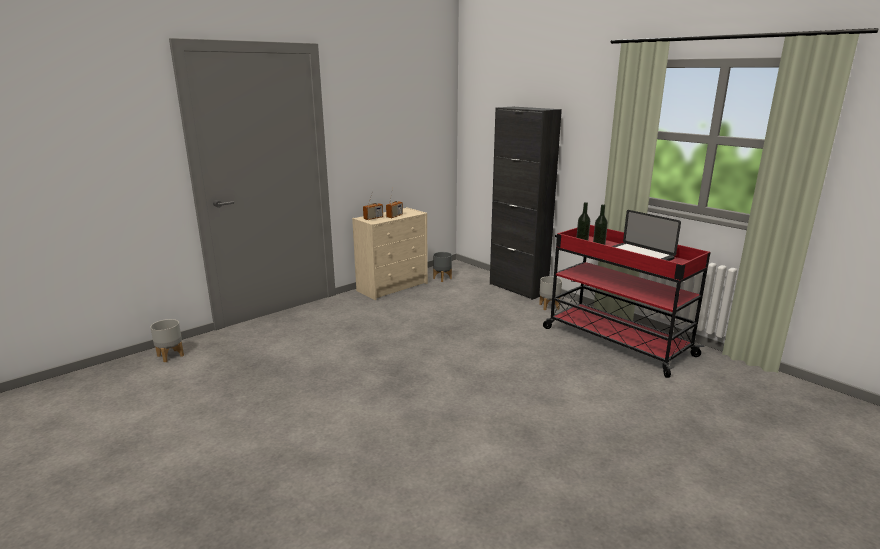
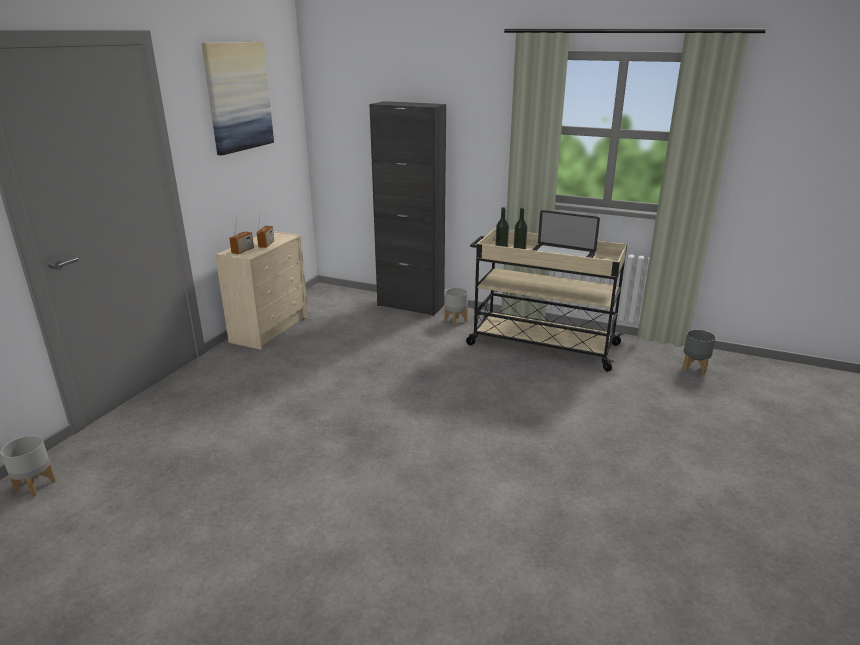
camera: 25 degrees left, 5 degrees up
(392, 98) = (238, 97): none -> picture
(442, 278) = (320, 308): grey planter -> grey planter (694, 367)
(615, 341) = (541, 344): red cart -> beige cart

